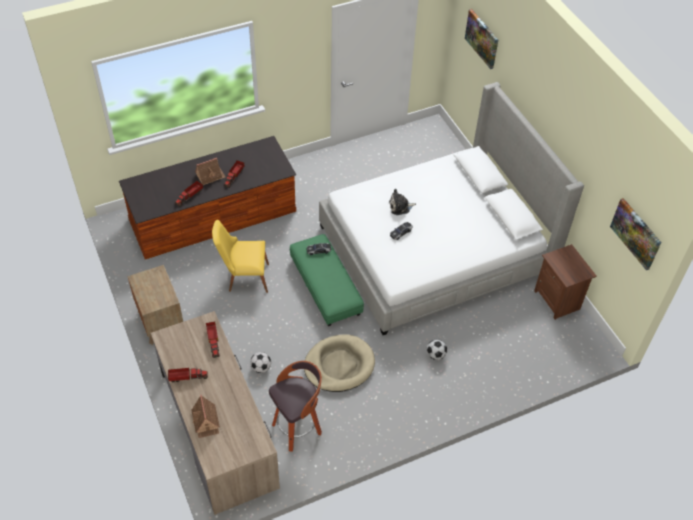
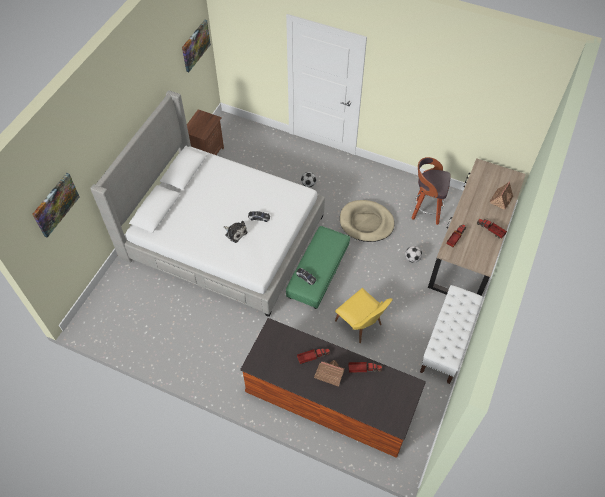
camera: 130 degrees left, 5 degrees up
(160, 321) = (447, 343): brown nightstand -> white bench

